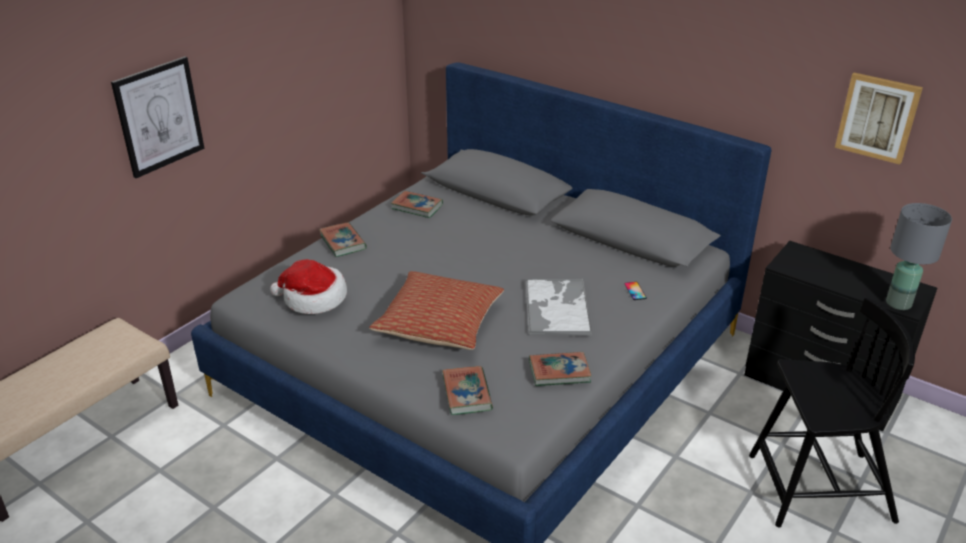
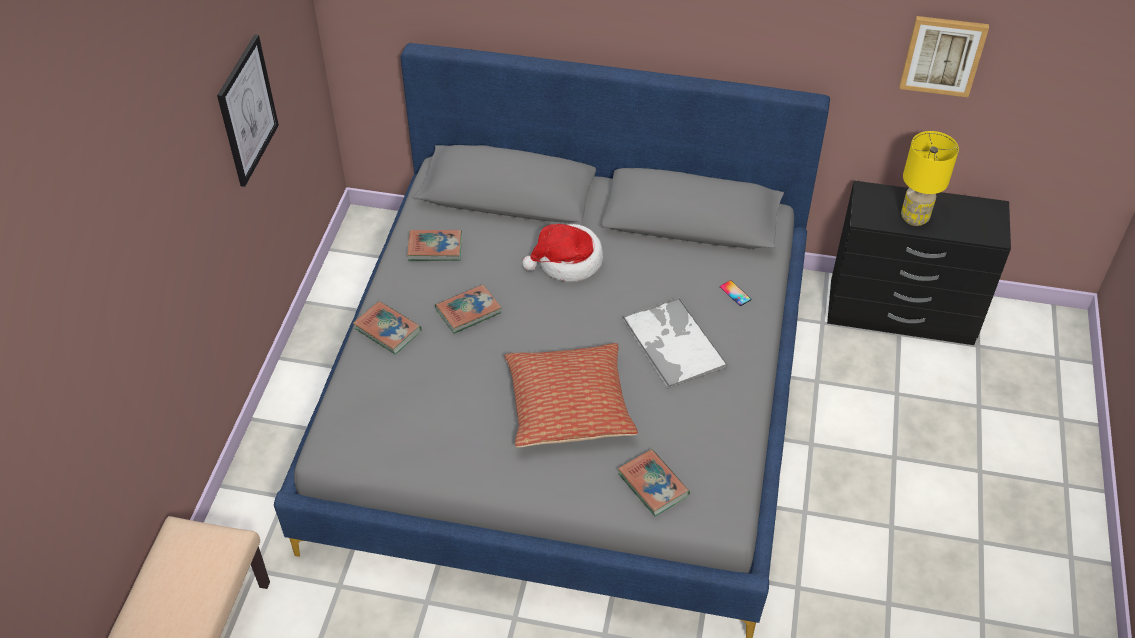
camera: 25 degrees left, 15 degrees up
(159, 116) = (155, 274): picture -> picture (247, 111)
(313, 298) = (416, 423): hat -> hat (567, 261)
(559, 372) = (723, 425): book -> book (468, 311)
(817, 489) = (947, 431): black chair -> none
(831, 276) = (914, 218): none -> yellow table lamp
(899, 304) = (986, 234): grey table lamp -> none

